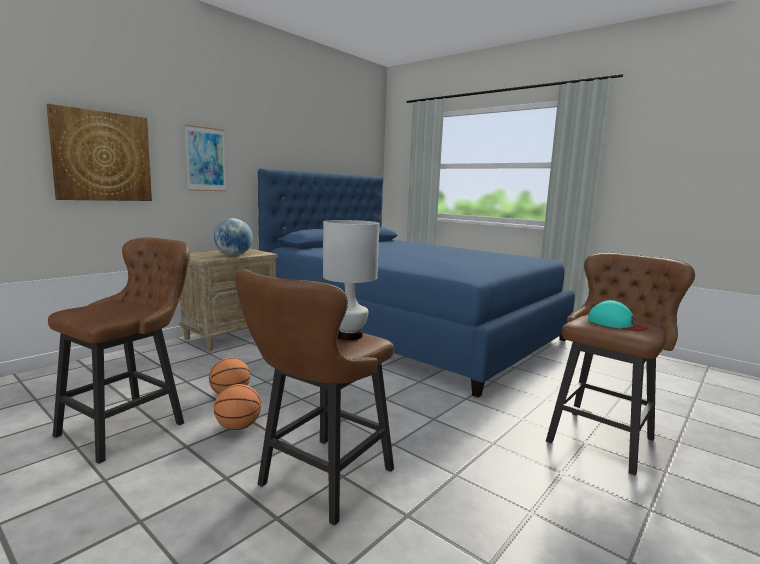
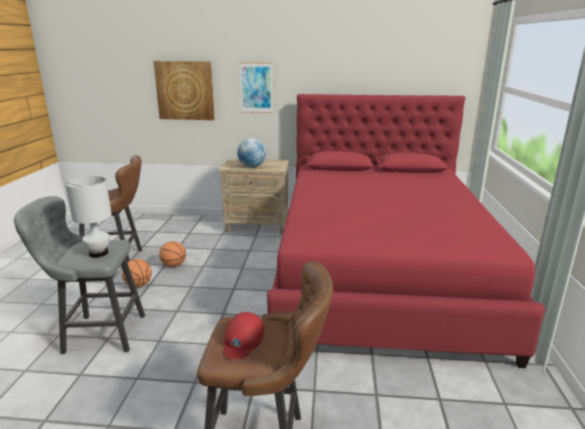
camera: 55 degrees right, 10 degrees up
(317, 485) = (94, 333): brown stool -> grey stool
(408, 330) = (379, 272): blue bed -> red bed
(615, 324) = (242, 340): turquoise cap -> red cap

